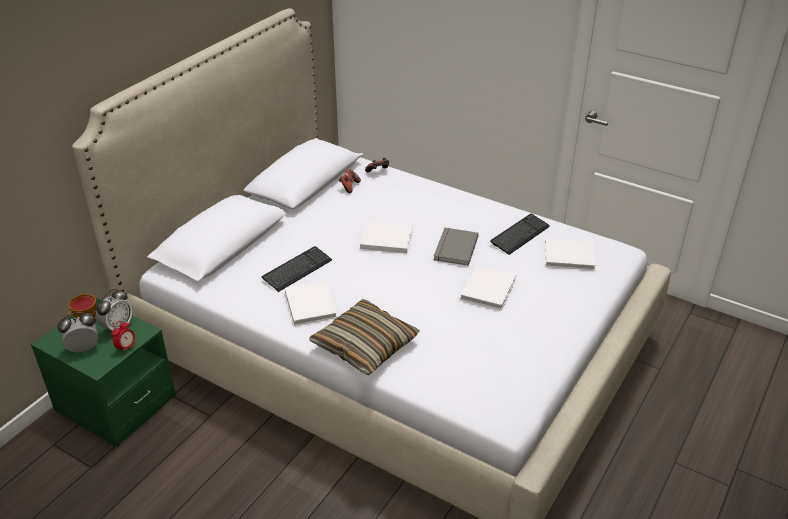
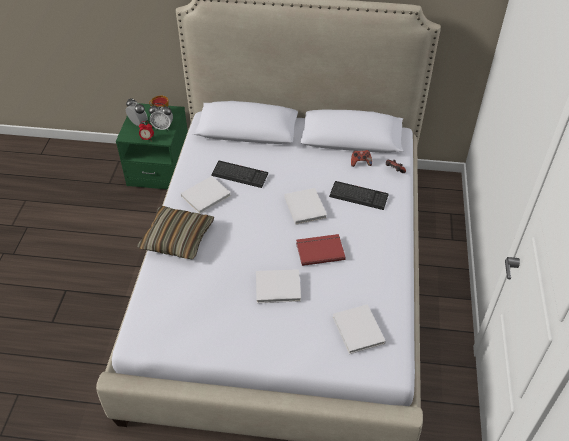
camera: 65 degrees right, 10 degrees up
(454, 248) = (319, 250): grey book -> red book
(520, 235) = (367, 287): keyboard -> keyboard (358, 196)

